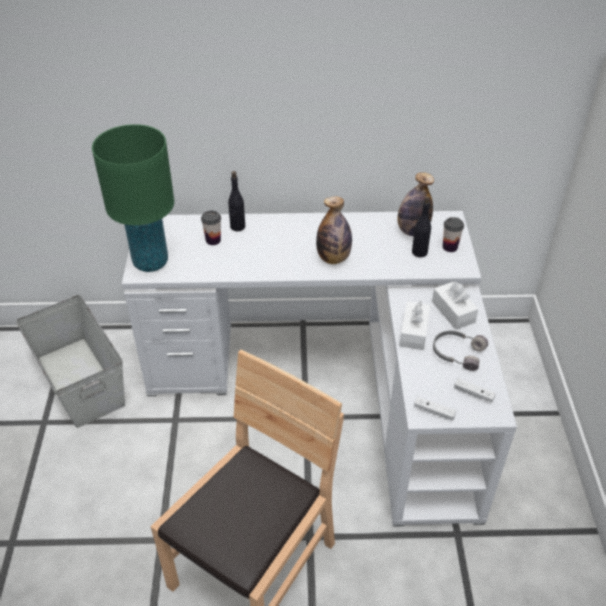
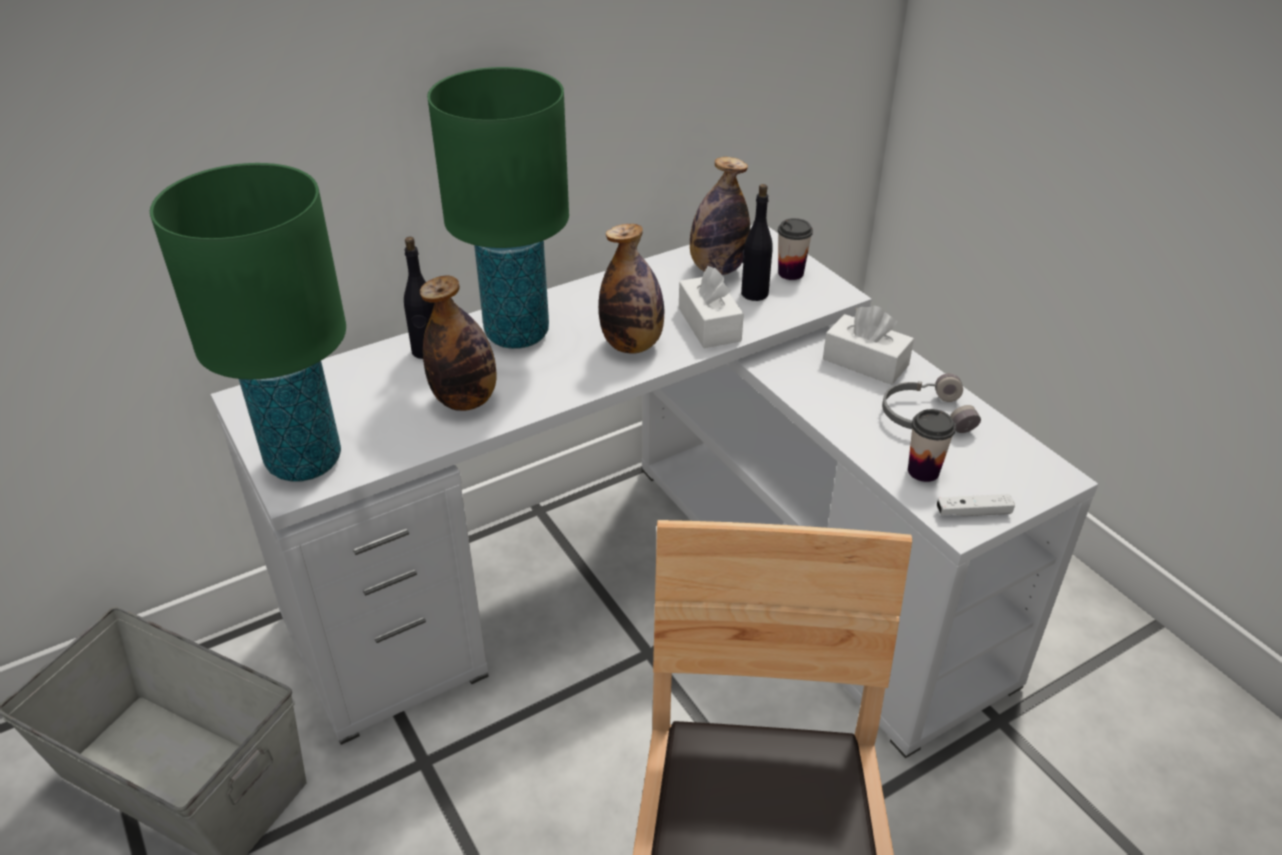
camera: 30 degrees left, 5 degrees down
(213, 240) = (399, 386): cup -> cup (923, 471)
(236, 258) = (465, 400): none -> bottle
(284, 232) = (517, 333): none -> green table lamp
(414, 332) = (837, 411): white tissue box -> white tissue box (709, 324)
(473, 393) = (1000, 463): white game controller -> none

